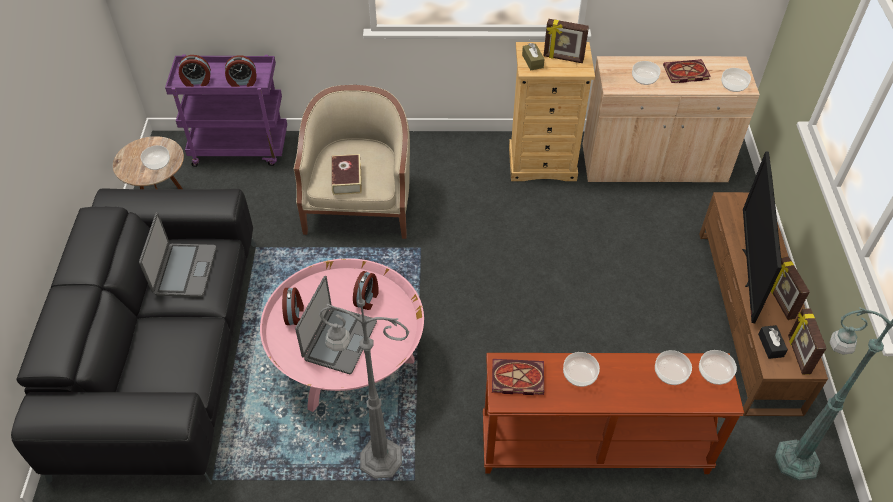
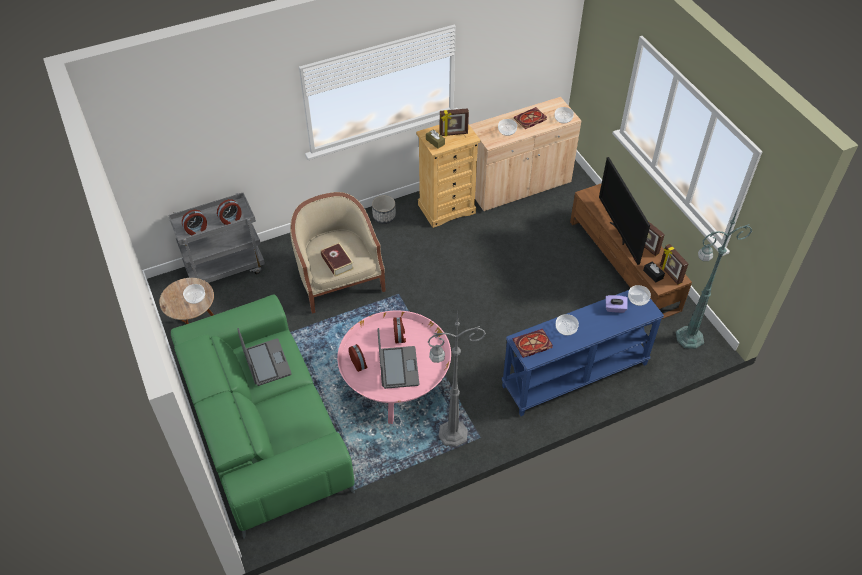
camera: 25 degrees left, 0 degrees up
(162, 351) = (264, 426): black sofa -> green sofa
(241, 149) = (226, 269): purple cart -> grey cart
(459, 148) = (384, 216): none -> planter
(593, 447) = (575, 376): brown console table -> blue console table
(671, 373) = (615, 308): bowl -> purple tissue box

